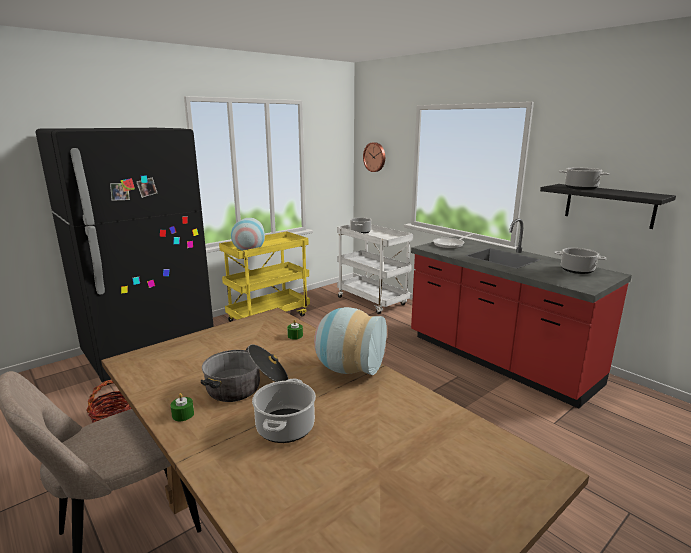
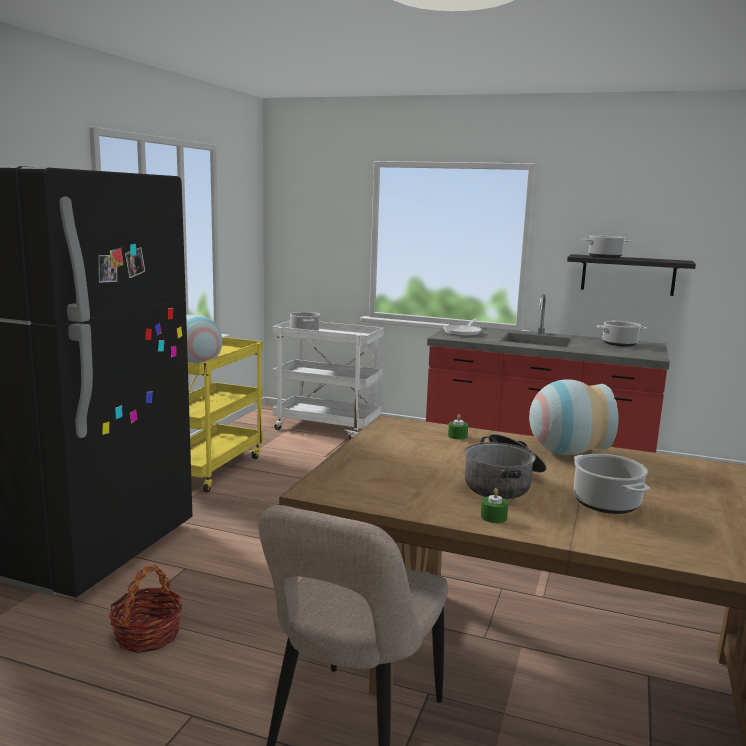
camera: 30 degrees left, 5 degrees down
(375, 157) = (304, 228): wall clock -> none

